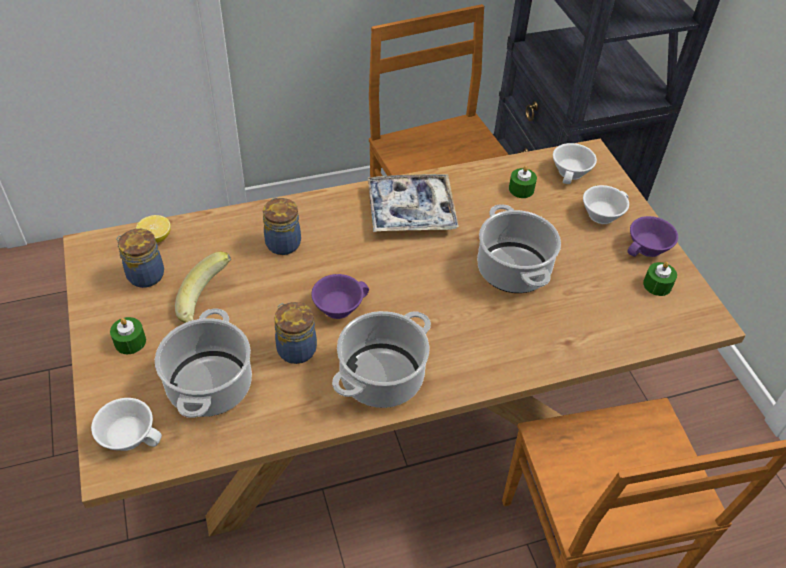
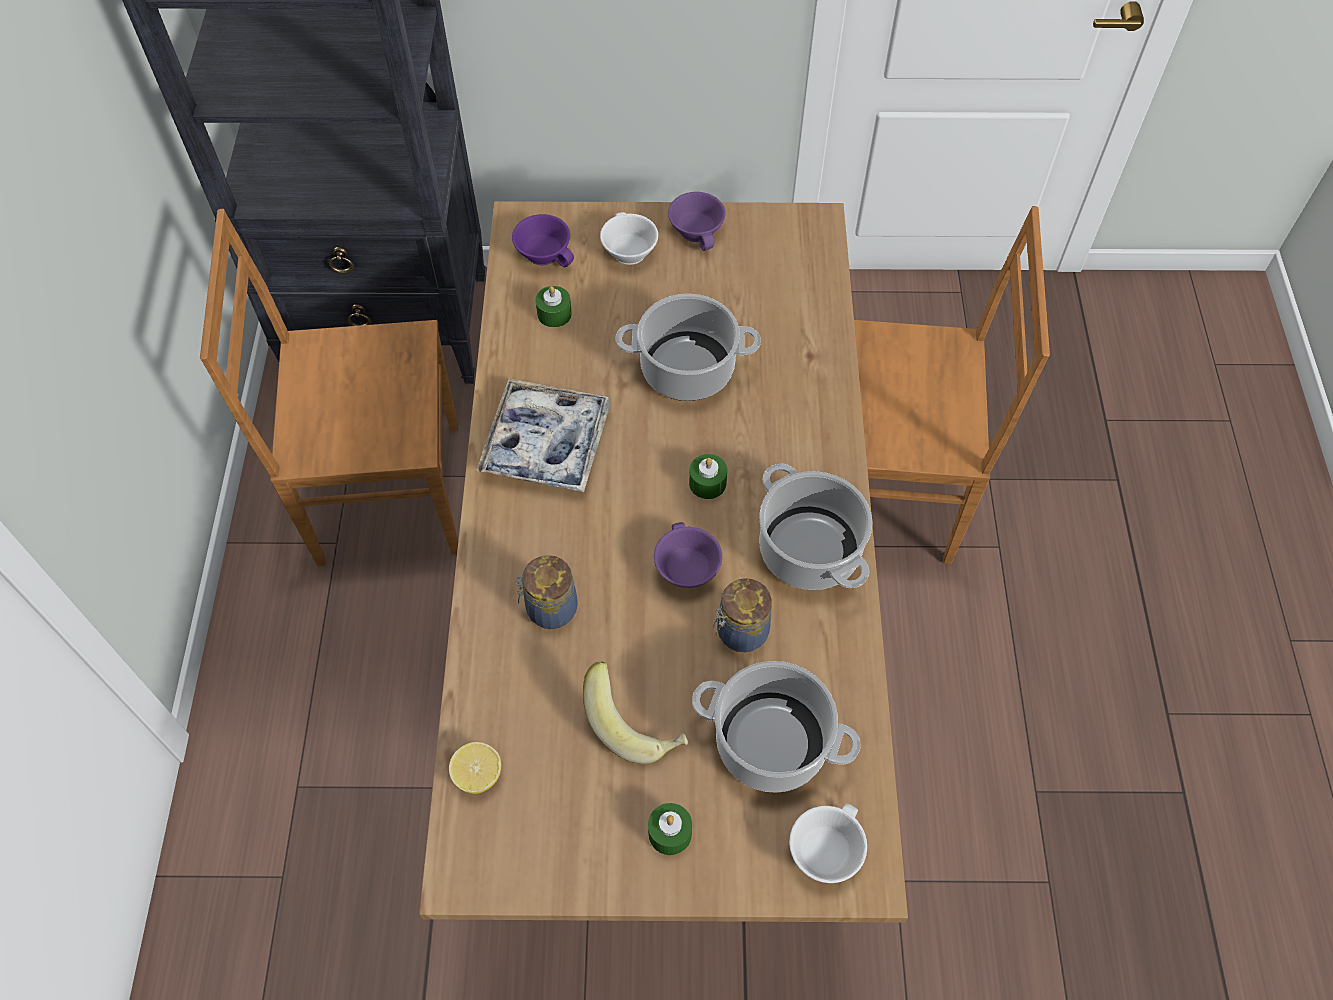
camera: 70 degrees left, 10 degrees up
(144, 275) = (549, 800): jar -> none
(572, 172) = (546, 252): white cup -> purple cup
(657, 285) = (754, 245): green candle -> green candle (707, 483)

